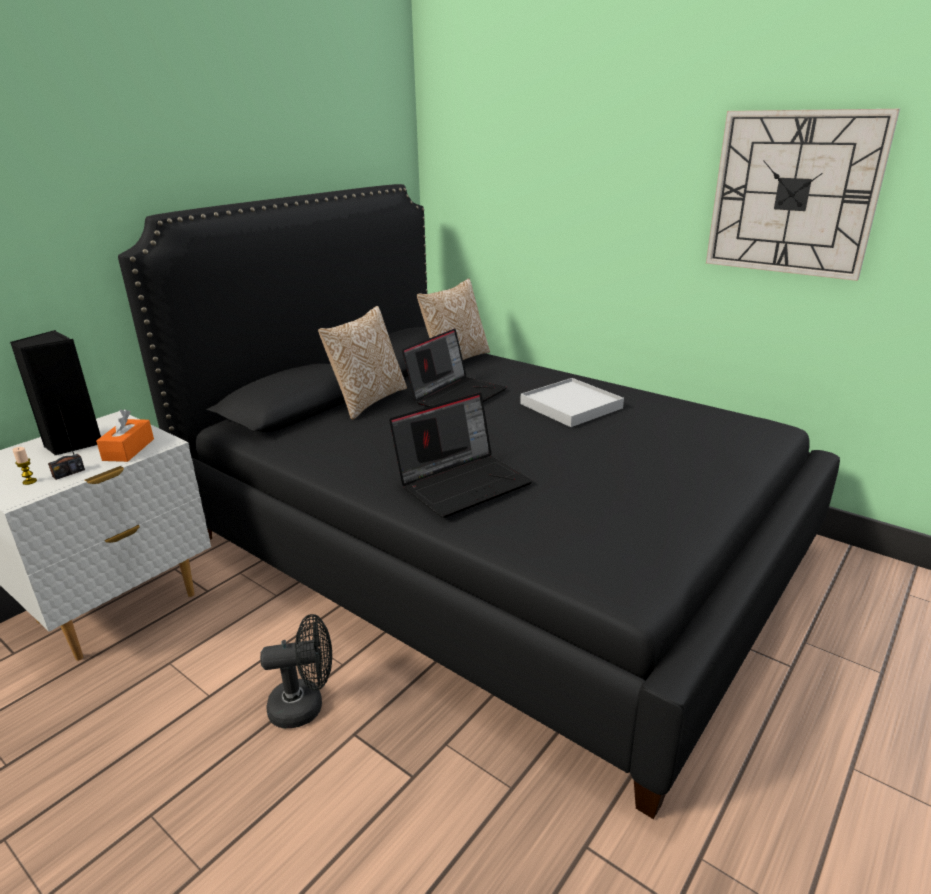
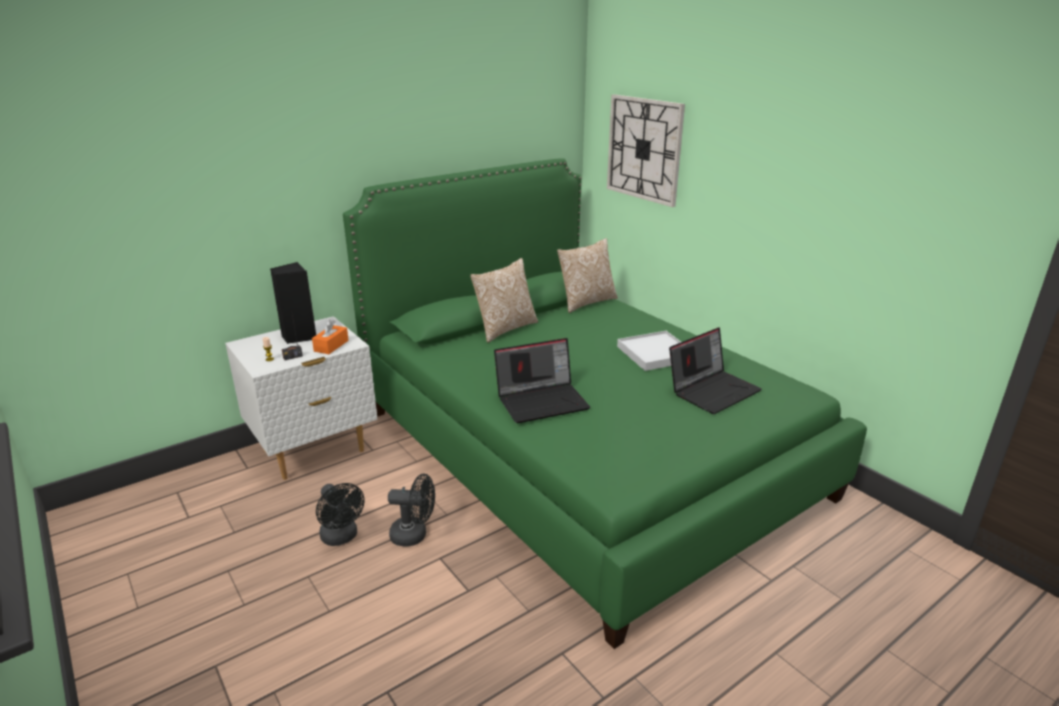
camera: 15 degrees right, 0 degrees up
(192, 735) = (342, 537): none -> black fan
(456, 395) = (572, 332): laptop -> laptop (713, 390)
(491, 544) = (582, 451): black bed -> green bed
(793, 194) = (847, 208): wall clock -> wall clock (644, 149)

